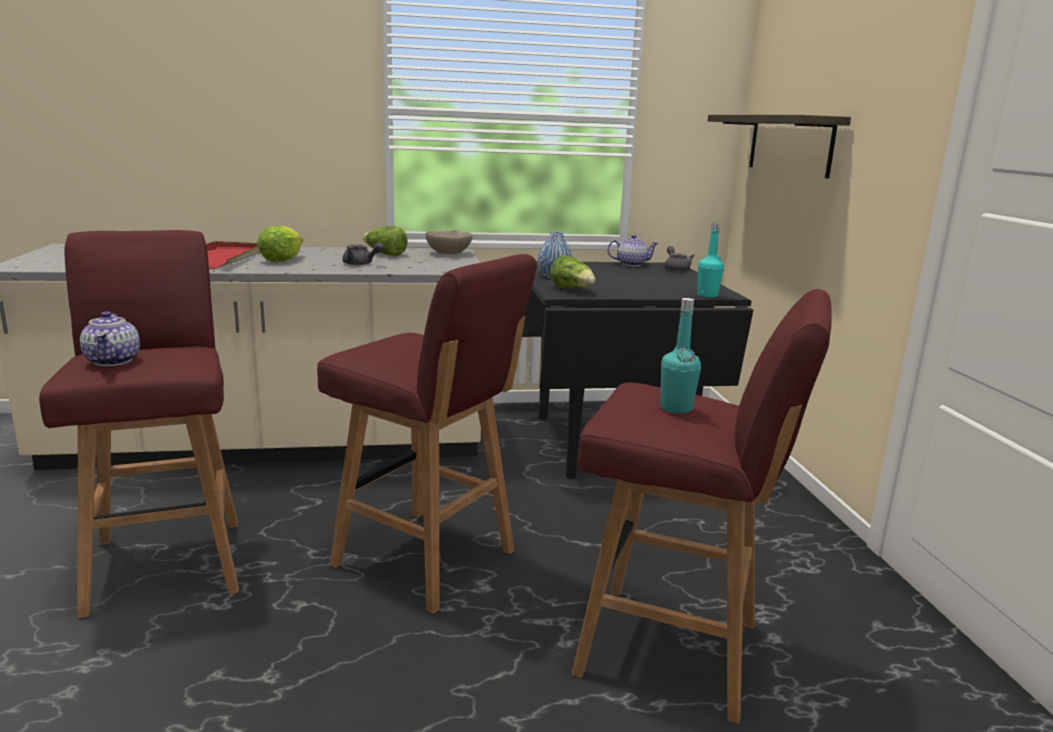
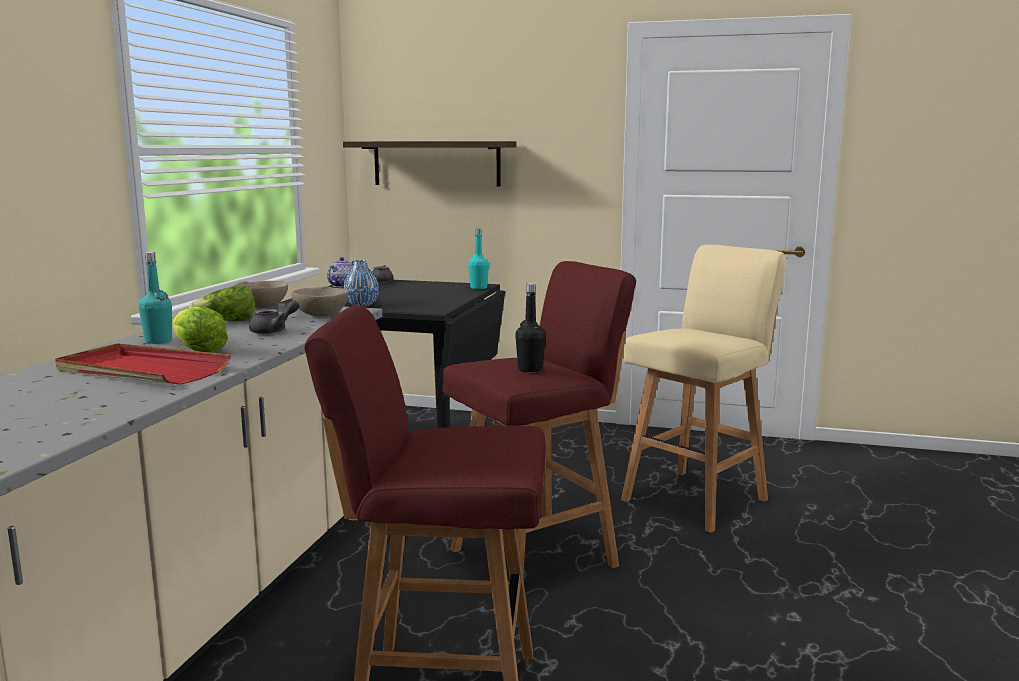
camera: 65 degrees left, 5 degrees down
(113, 360) = (476, 450): teapot -> none
(392, 352) = (530, 369): none -> black bottle
(433, 266) = (322, 315): none -> beige bowl
(572, 289) = (418, 306): lettuce -> none
(674, 650) = (697, 499): red stool -> beige stool
(676, 408) = (699, 333): turquoise bottle -> turquoise bottle (158, 341)

